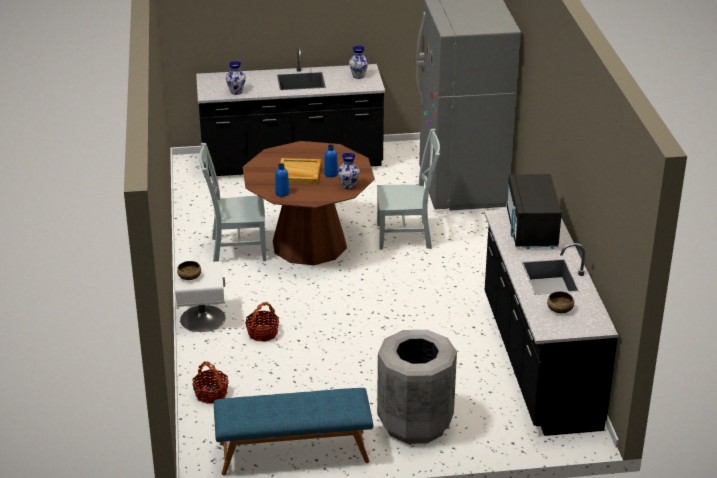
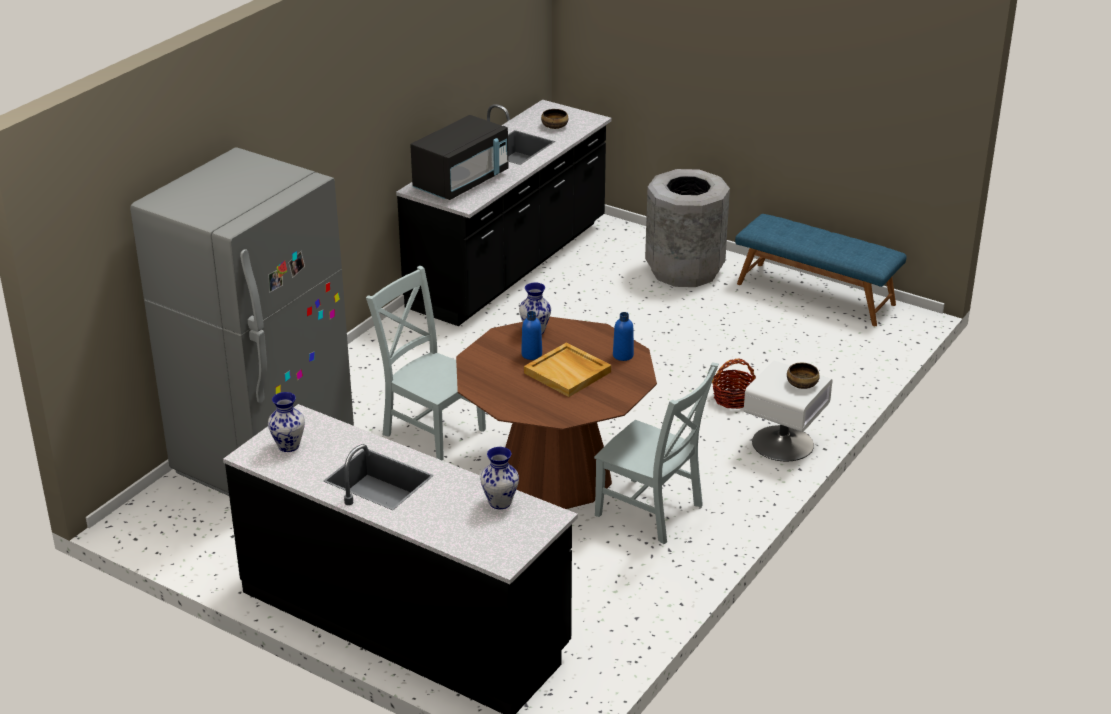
camera: 140 degrees left, 0 degrees up
(211, 394) = (846, 366): basket -> none

